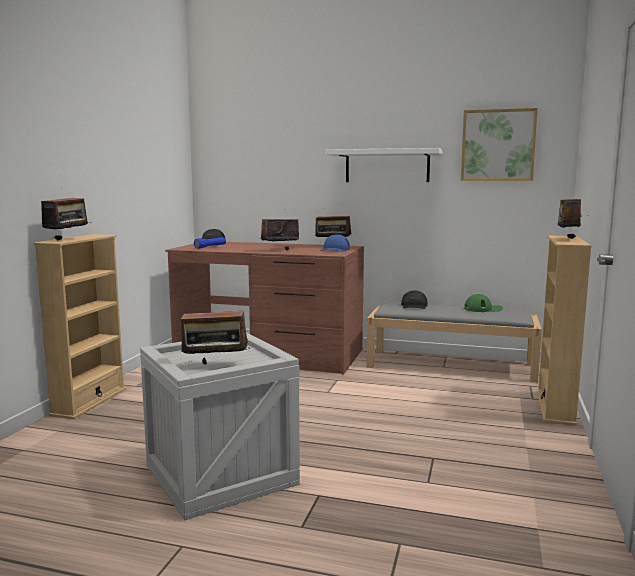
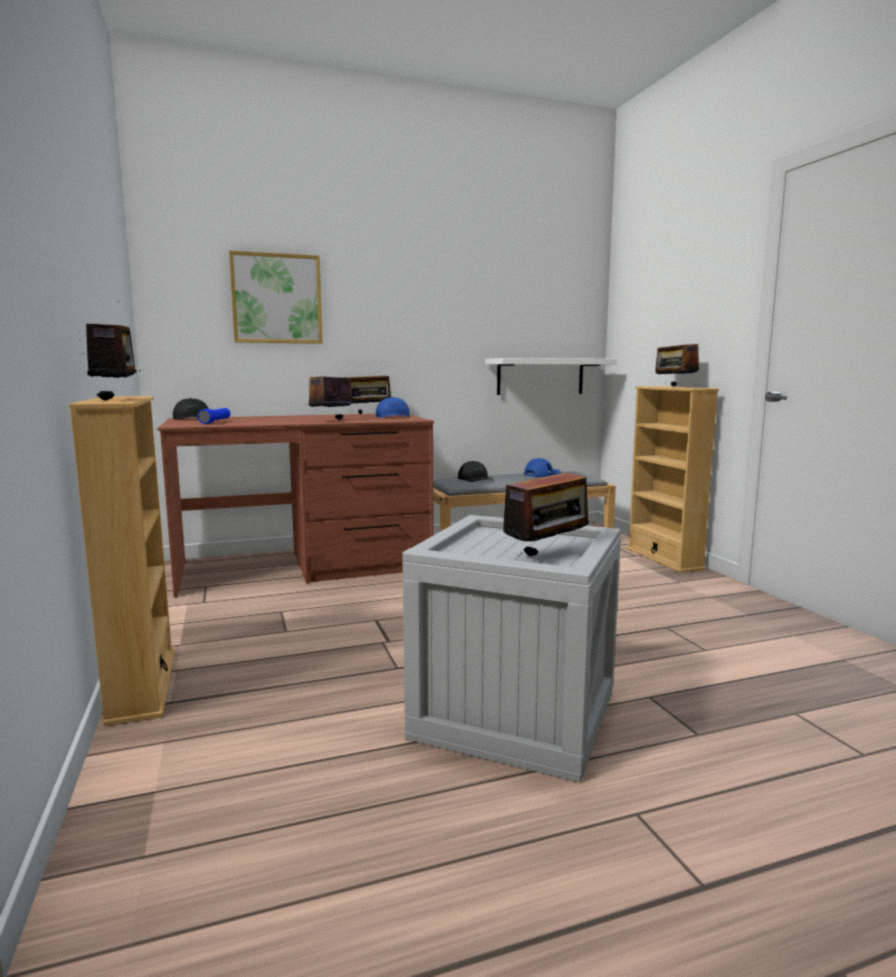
camera: 35 degrees left, 0 degrees up
(387, 166) = (424, 314): white shelf -> white shelf (540, 376)
(483, 309) = (542, 474): green cap -> blue cap
(498, 145) = (539, 296): picture -> picture (276, 299)

